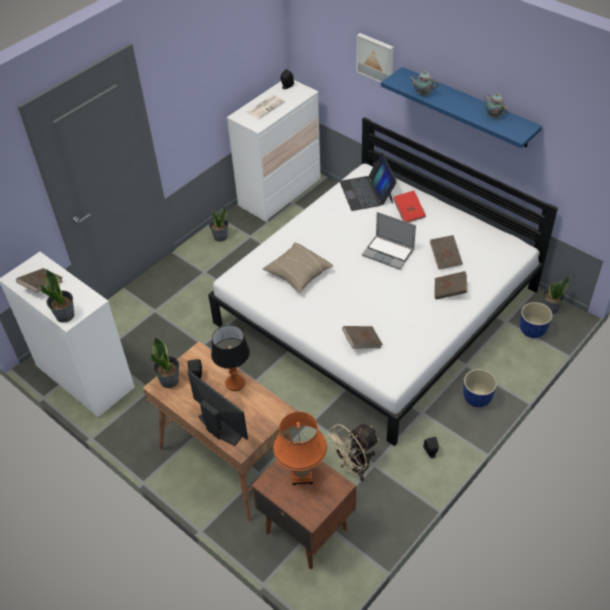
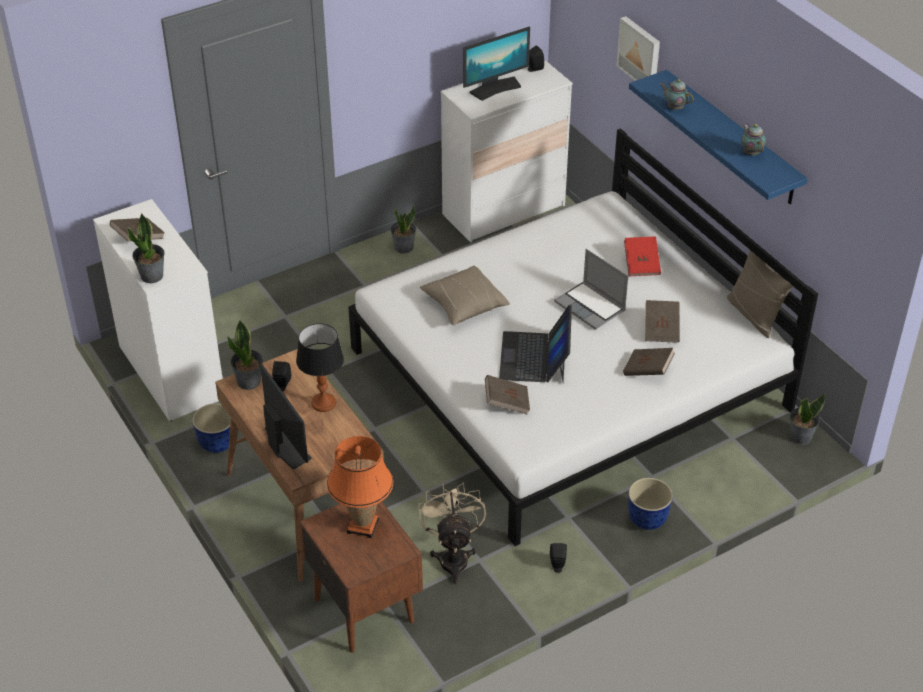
camera: 15 degrees right, 5 degrees down
(265, 107) = (495, 88): newspaper -> monitor
(353, 467) = (453, 556): beige fan -> beige fan turned 105 degrees clockwise
(367, 192) = (598, 227): laptop -> laptop (535, 357)
(502, 231) = (754, 315): none -> beige pillow
(532, 331) = (761, 458): planter -> planter (217, 444)

